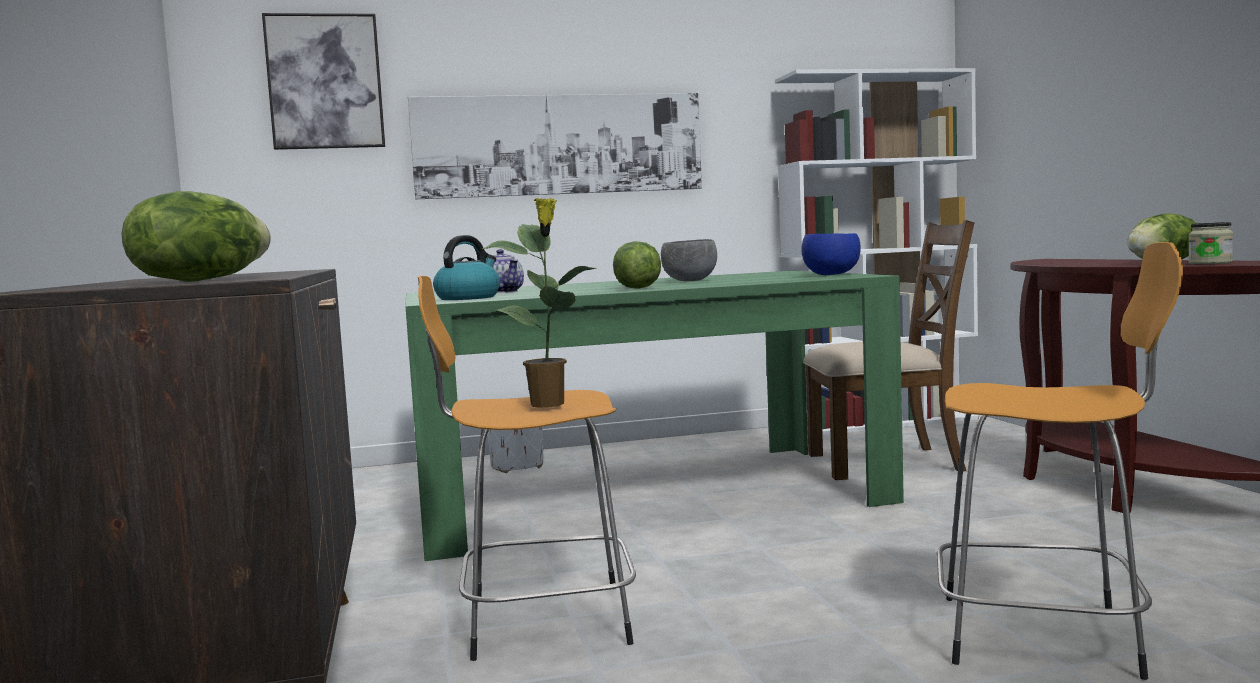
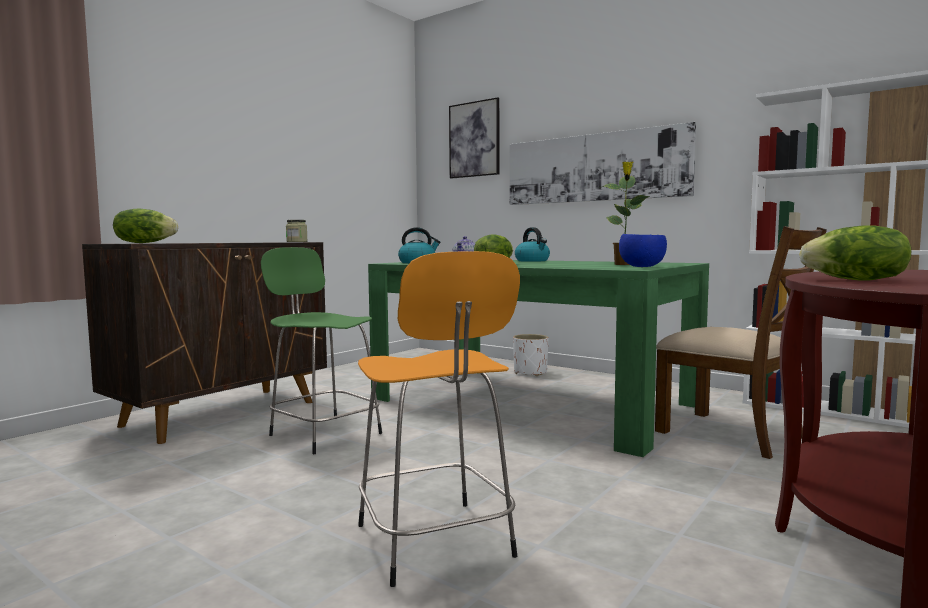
camera: 50 degrees right, 0 degrees up
(541, 621) = (323, 433): orange stool -> green stool
(549, 404) = (326, 320): potted plant -> potted plant (623, 264)
(575, 284) = (532, 261): none -> kettle
(691, 281) = (566, 263): grey bowl -> none
(1210, 263) = (859, 284): jar -> jar (297, 242)

